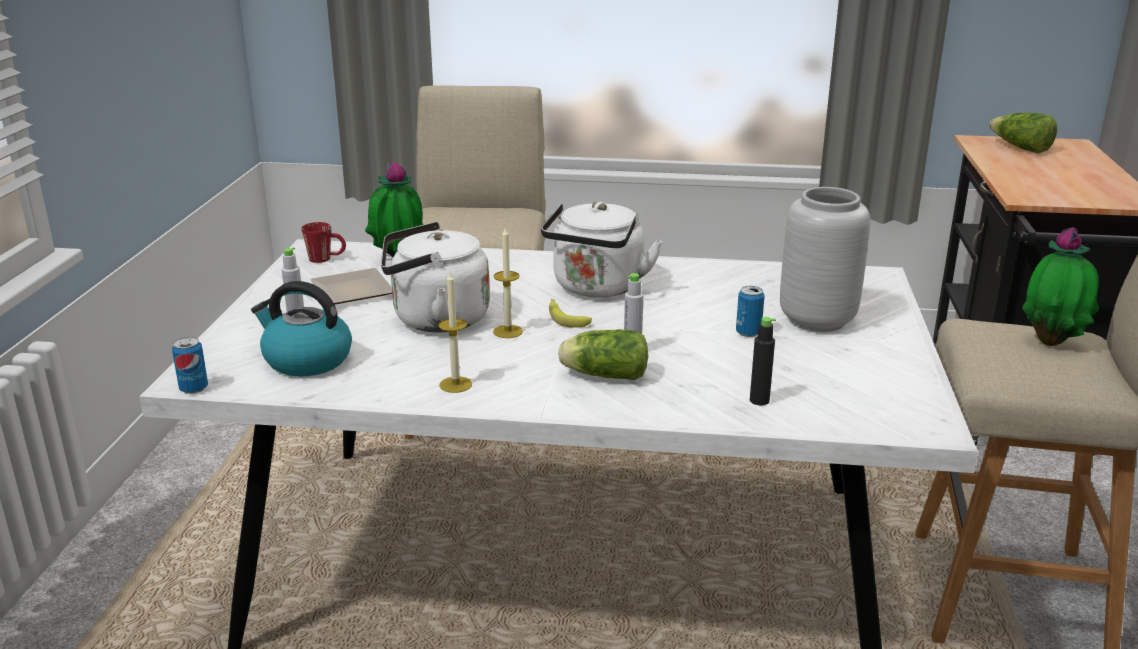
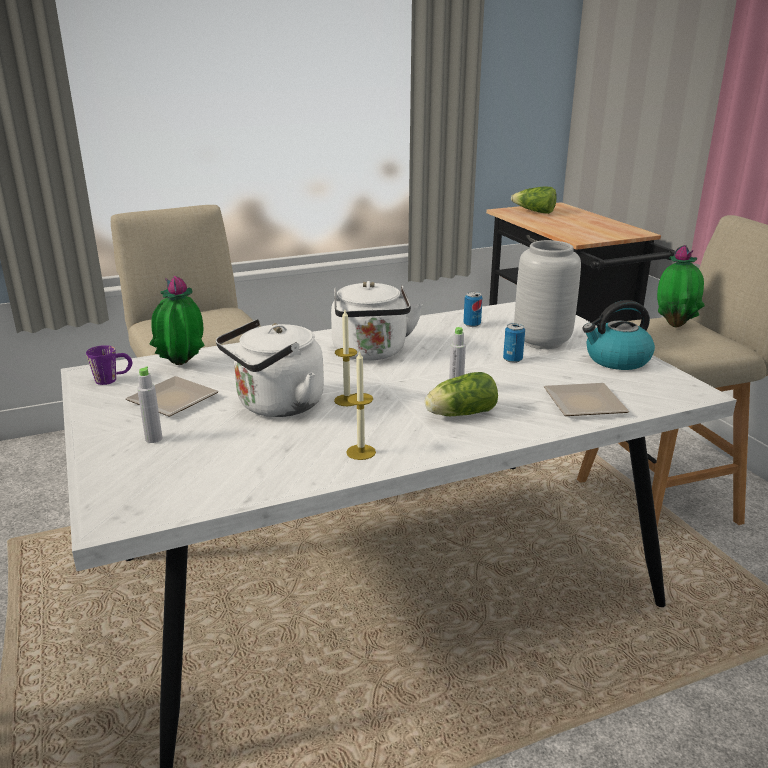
camera: 30 degrees left, 0 degrees up
(194, 388) = (124, 526): can -> can (472, 324)
(306, 360) = (205, 469): kettle -> kettle (616, 360)
(326, 259) = (113, 379): red mug -> purple mug
(565, 317) = (376, 379): banana -> none
(759, 400) = (581, 403): black bottle -> plate

